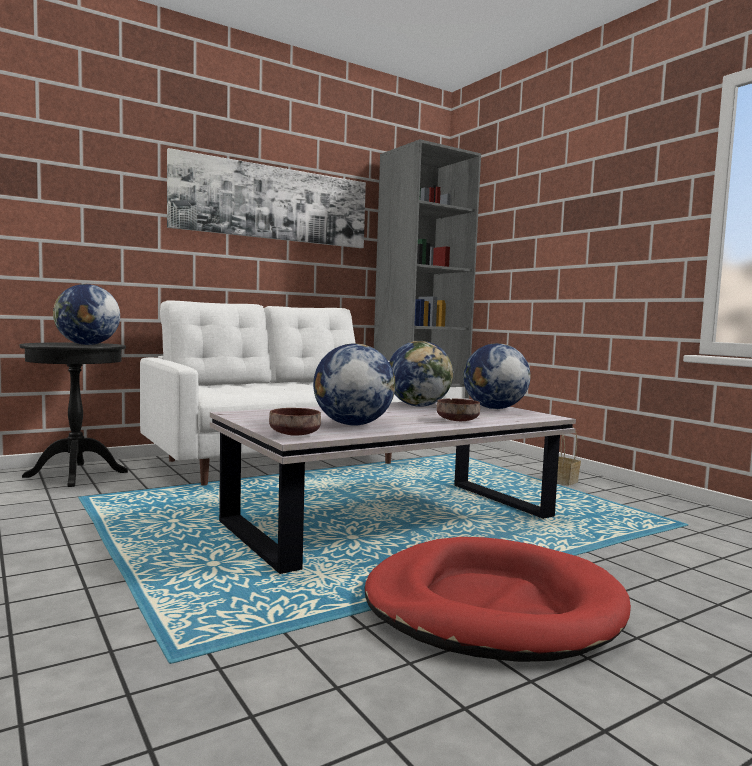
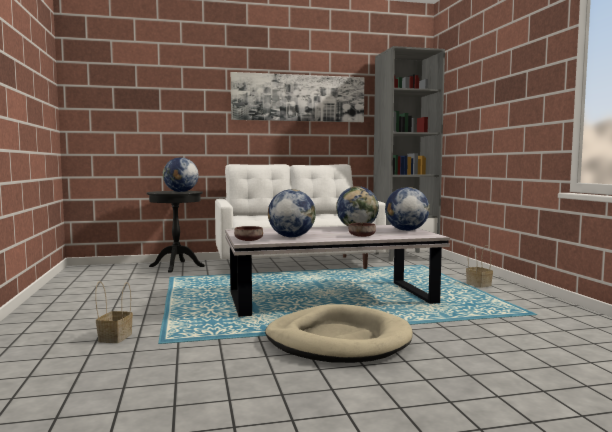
camera: 20 degrees right, 0 degrees up
(56, 658) = (115, 337): none -> basket
(492, 607) = (338, 340): red dog bed -> beige dog bed

